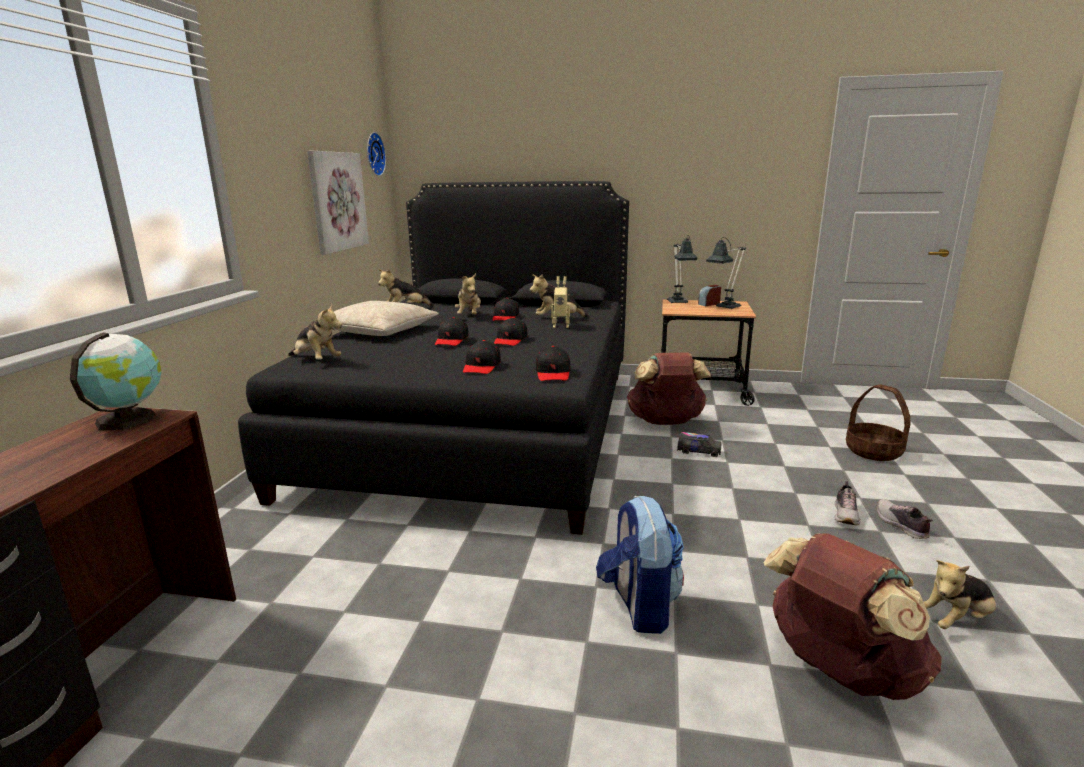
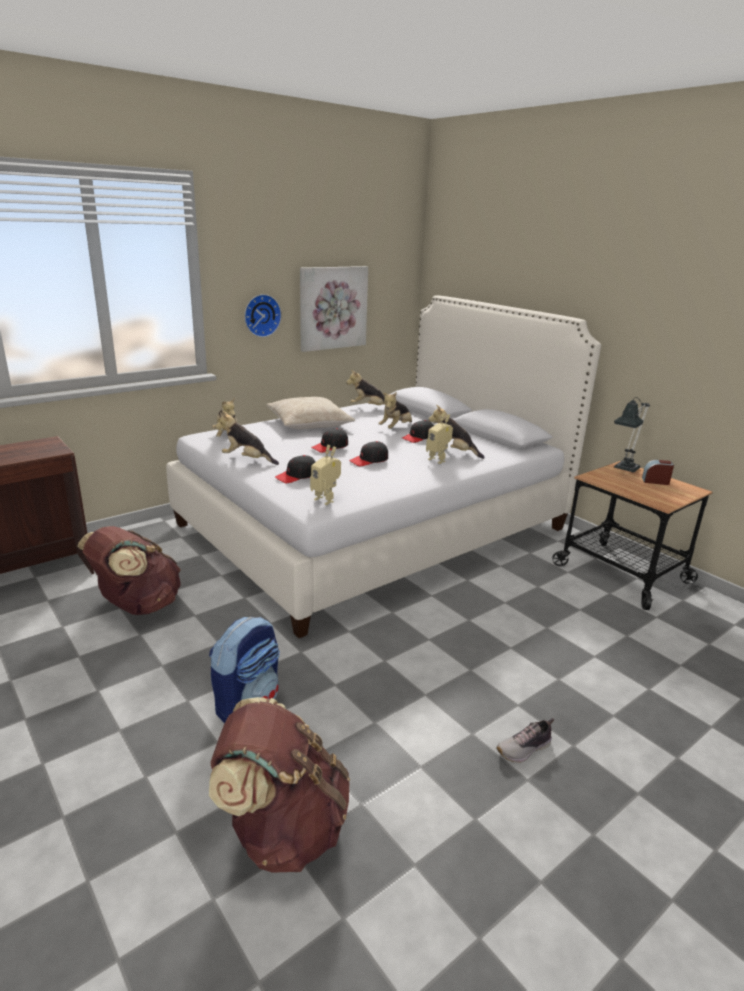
camera: 40 degrees right, 5 degrees up
(128, 419) = (45, 447): globe -> none
(373, 154) = (394, 265): wall clock -> wall clock (261, 315)
(479, 426) = (374, 526): black bed -> white bed
(553, 373) = (326, 499): black cap -> toy robot
(665, 422) = (525, 588): brown backpack -> brown backpack (137, 606)
(698, 451) = (503, 626): toy truck -> none
(725, 308) = (661, 491): table lamp -> none
(874, 451) = (692, 720): basket -> none
(901, 525) = (560, 790): shoe -> none
(955, 620) = (437, 877): plush toy -> plush toy (247, 460)

